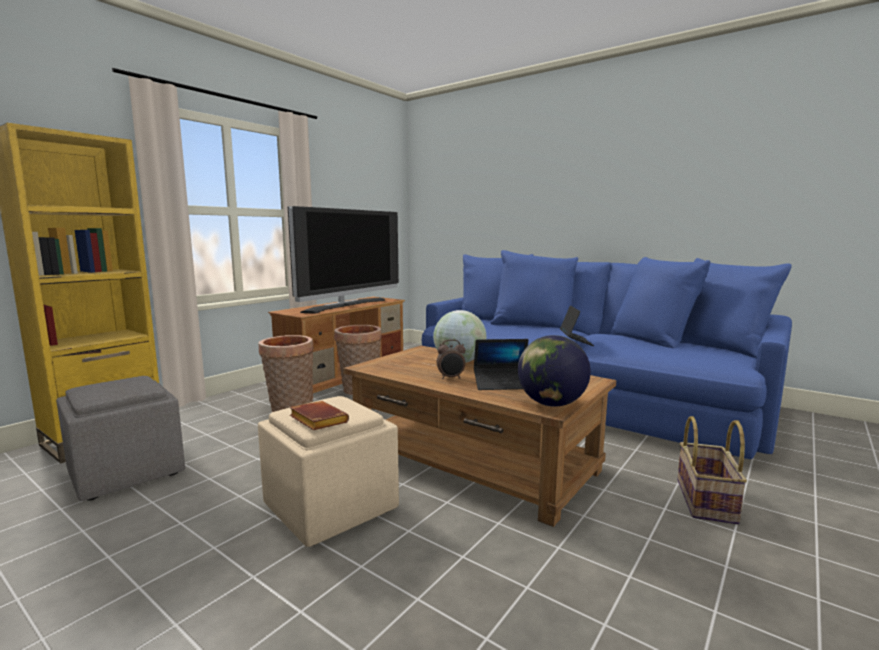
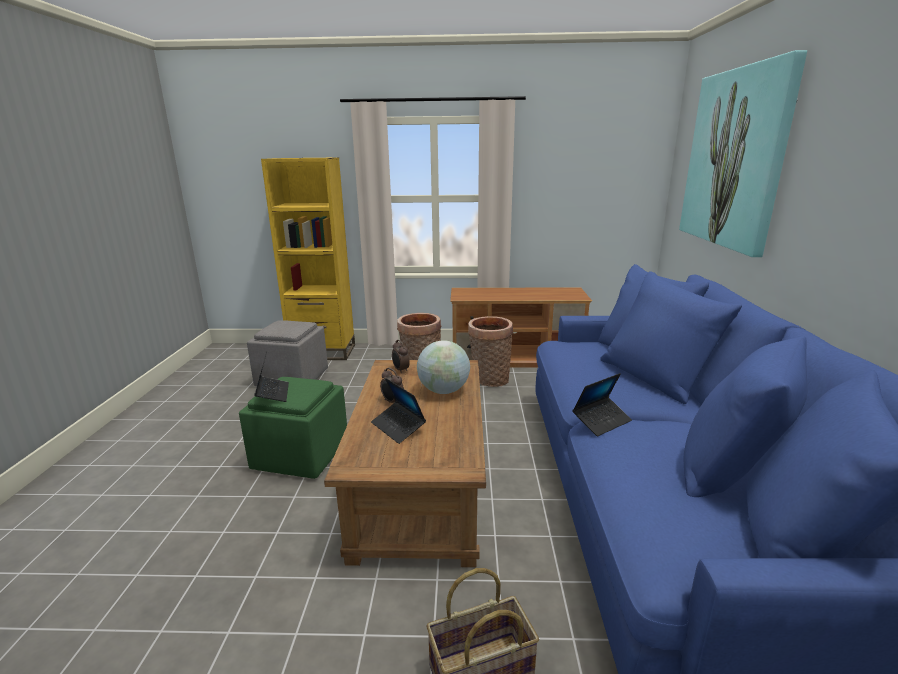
camera: 55 degrees right, 10 degrees up
(316, 420) = (273, 393): brown book -> laptop
(329, 508) = (301, 455): beige ottoman -> green ottoman
(346, 305) = (519, 295): television -> none
(390, 365) = (400, 370): none -> alarm clock
(490, 180) = (735, 159): none -> picture
(551, 404) = (363, 464): globe -> none

